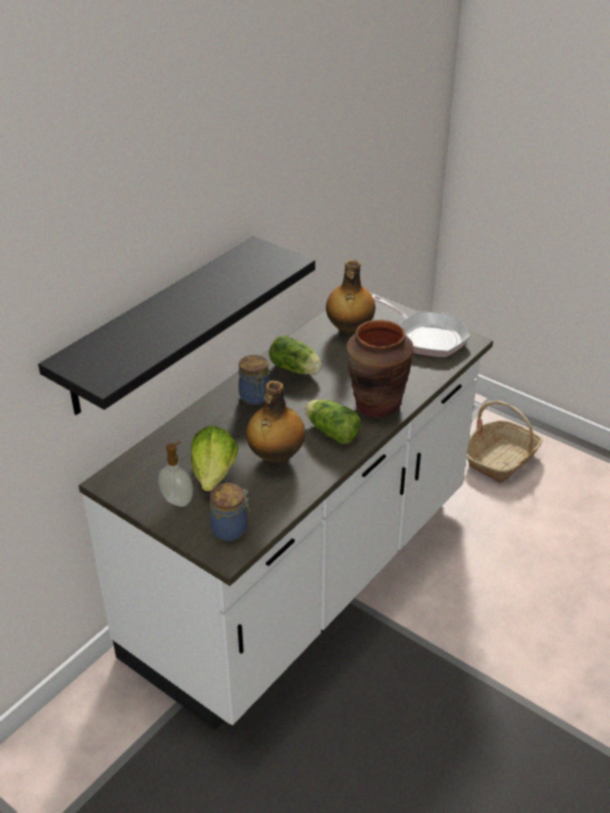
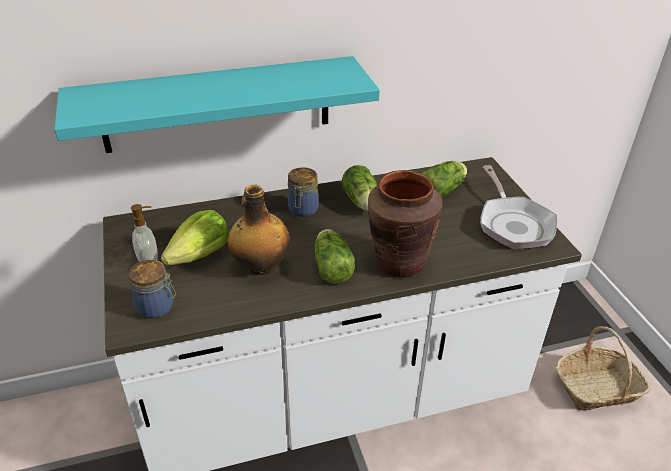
camera: 35 degrees right, 0 degrees up
(159, 325) = (217, 105): black shelf -> turquoise shelf
(349, 331) = (443, 190): bottle -> lettuce

